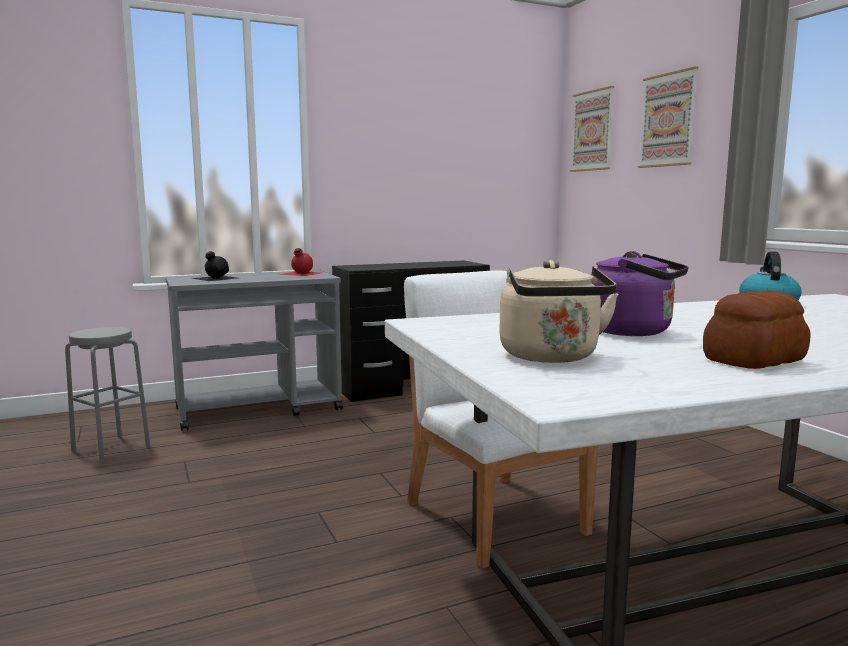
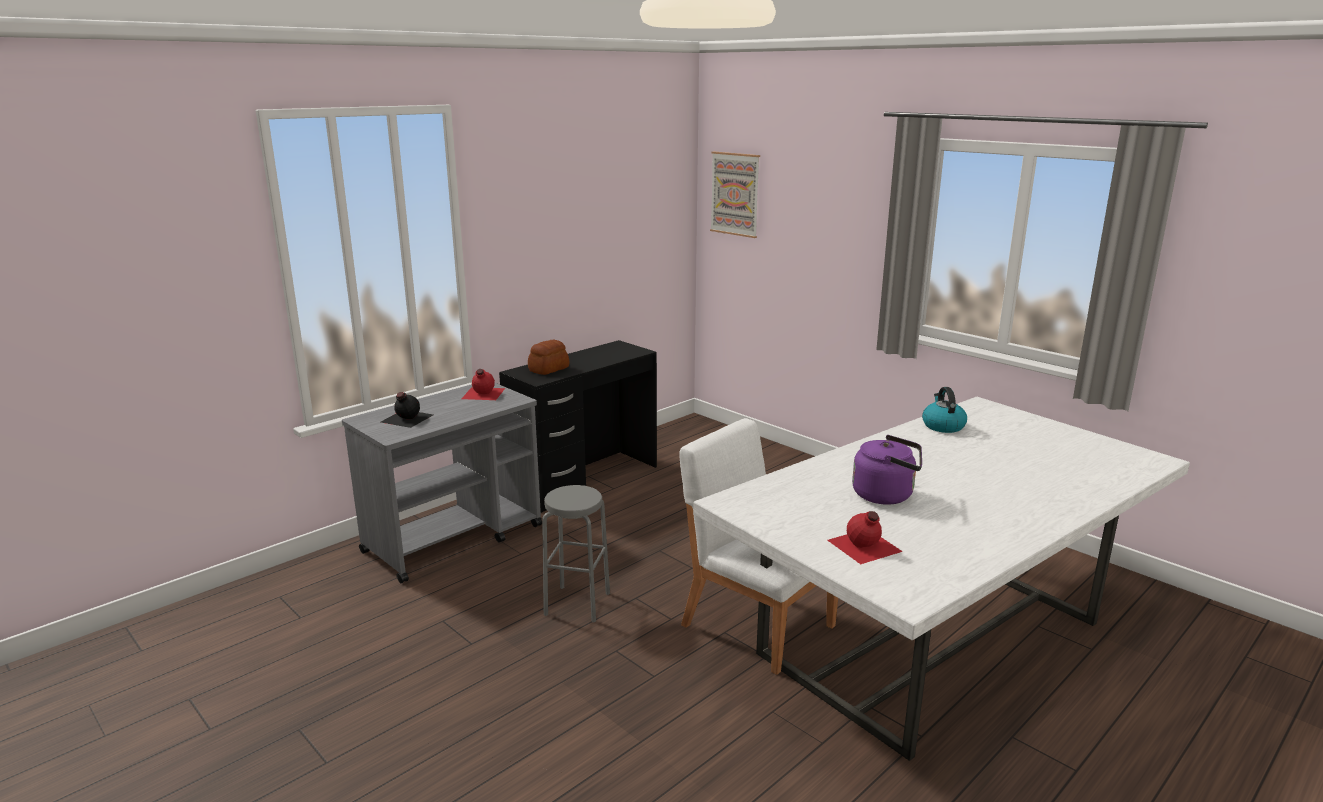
camera: 20 degrees left, 10 degrees up
(111, 448) = (348, 619): grey stool -> grey stool (577, 603)
(552, 357) = (864, 546): beige kettle -> red bottle
(668, 120) = (820, 205): picture -> none
(751, 360) = (978, 528): bread -> bread (548, 369)

